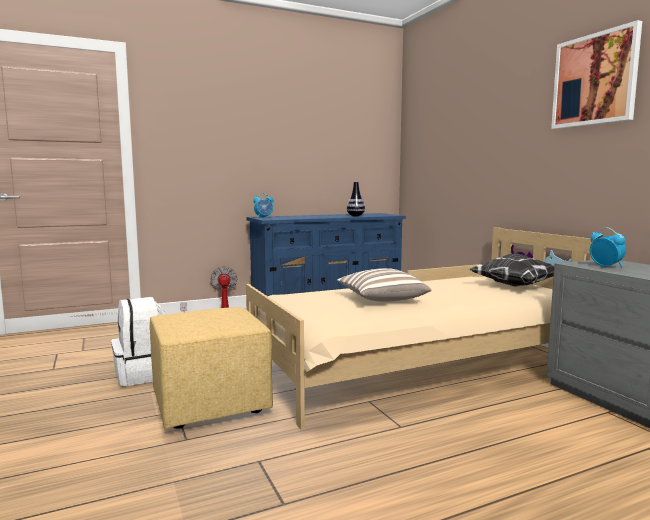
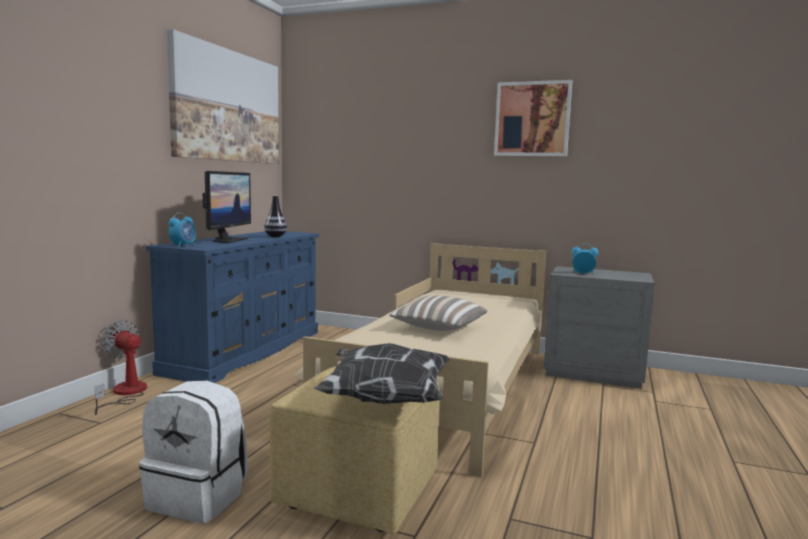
camera: 45 degrees left, 0 degrees up
(309, 216) = (228, 240): none -> monitor
(334, 112) = (227, 106): none -> picture
(514, 286) = (483, 297): pillow -> pillow (384, 399)

